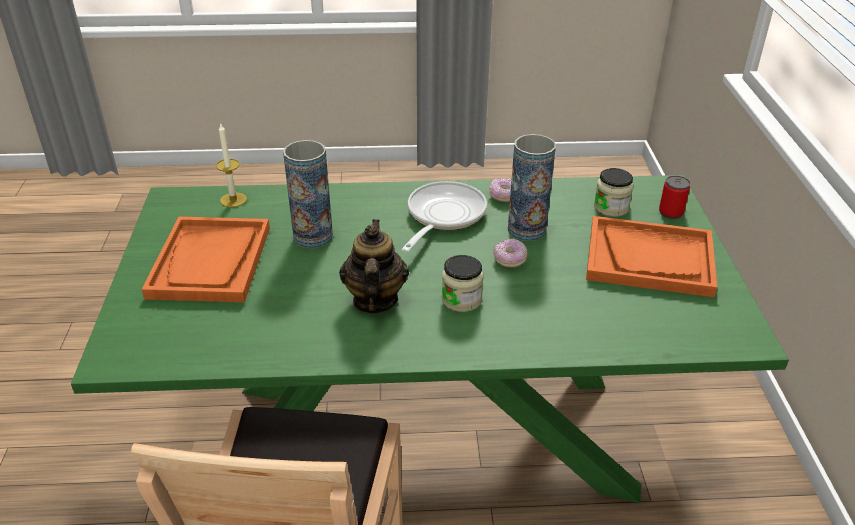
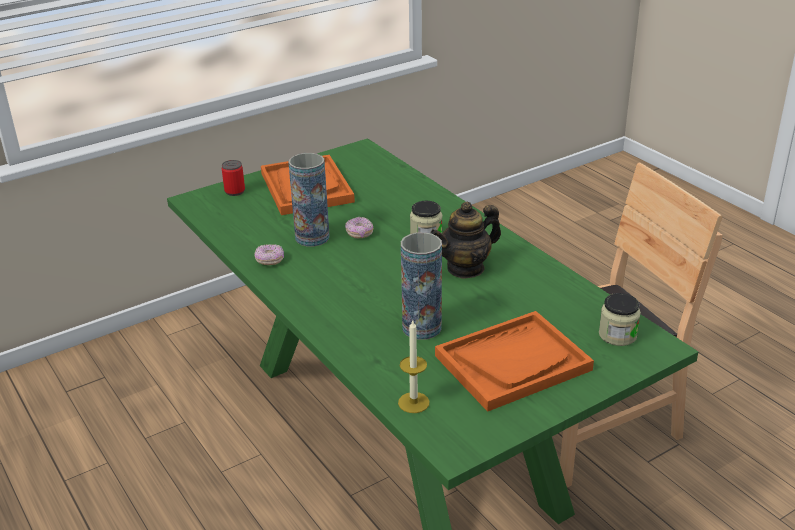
camera: 120 degrees left, 5 degrees down
(443, 216) = (328, 277): frying pan -> none
(611, 207) = (247, 213): jar -> jar (617, 335)

